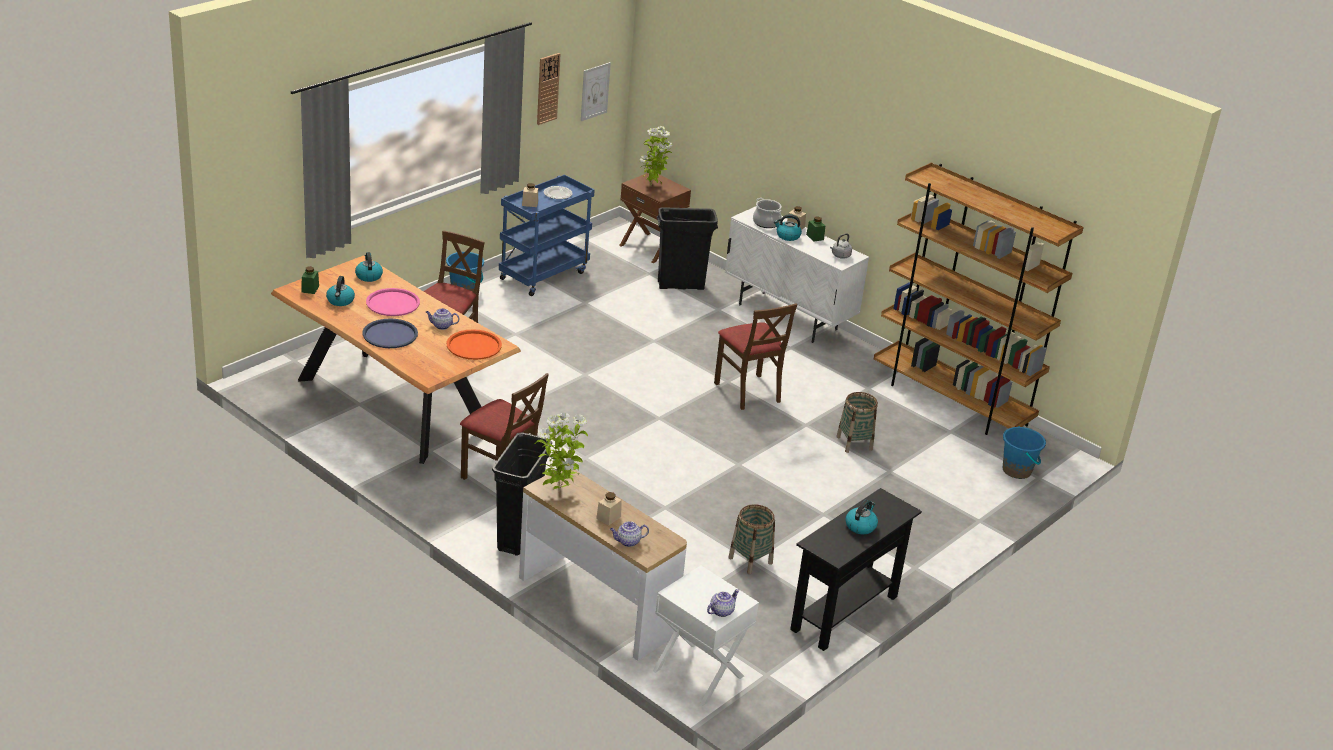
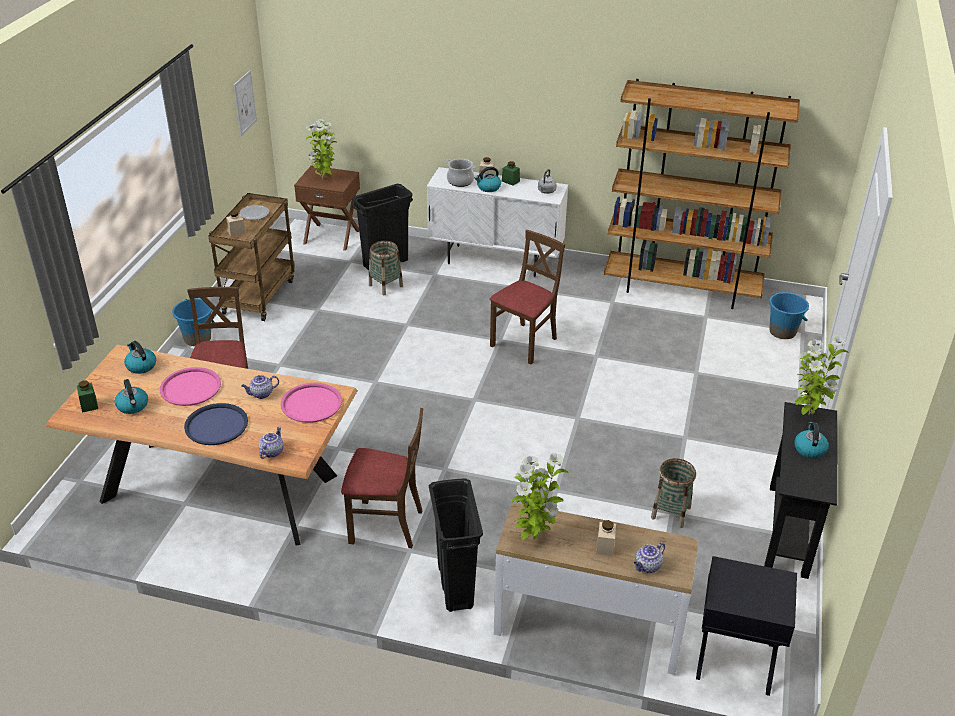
camera: 25 degrees left, 5 degrees up
(474, 346) = (311, 404): orange tray -> pink tray
(543, 275) = (259, 295): blue cart -> brown cart
(547, 88) = (211, 111): wall clock -> none
(697, 674) = (735, 661): white nightstand -> black nightstand
(721, 611) = (778, 600): teapot -> teapot (271, 452)
(748, 392) = (524, 343): brown chair -> brown chair turned 90 degrees counterclockwise
(854, 443) = (647, 357): basket -> basket (386, 286)
(890, 503) = (807, 414): none -> potted plant

